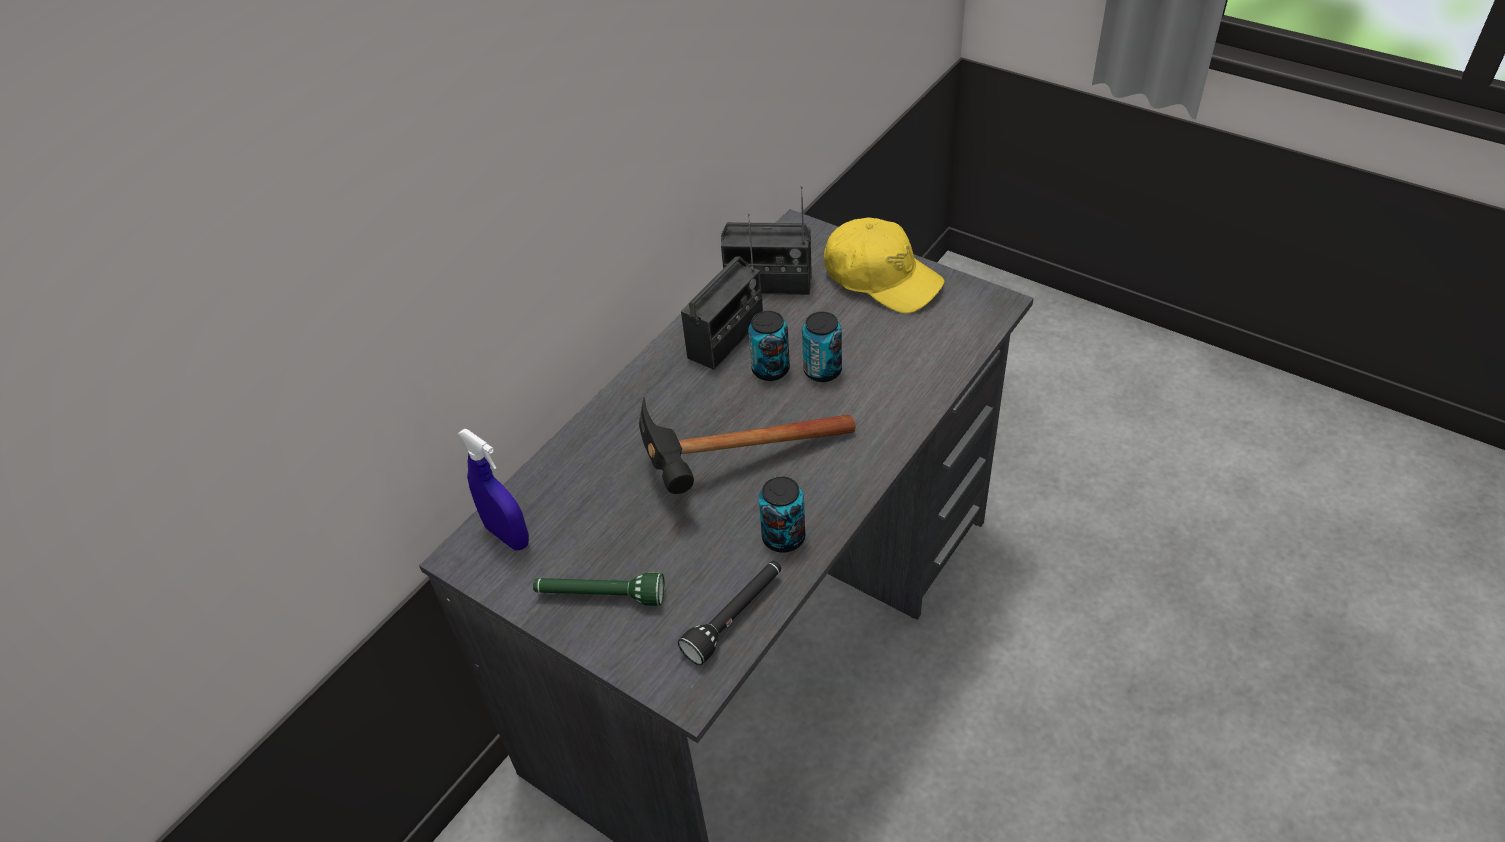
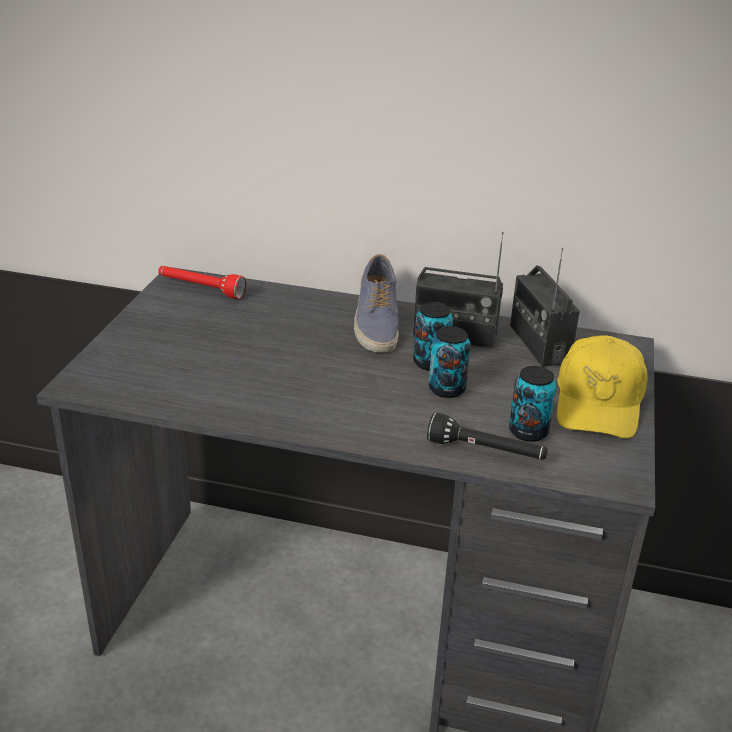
camera: 65 degrees right, 15 degrees down
(507, 535) = (200, 289): blue spray bottle -> red flashlight
(600, 596) = (156, 333): green flashlight -> none
(672, 392) = (375, 323): none -> shoe
(727, 471) = (301, 362): hammer -> none
(735, 617) = (150, 392): black flashlight -> black flashlight (486, 452)
(783, 537) = (239, 401): can -> can (528, 431)

